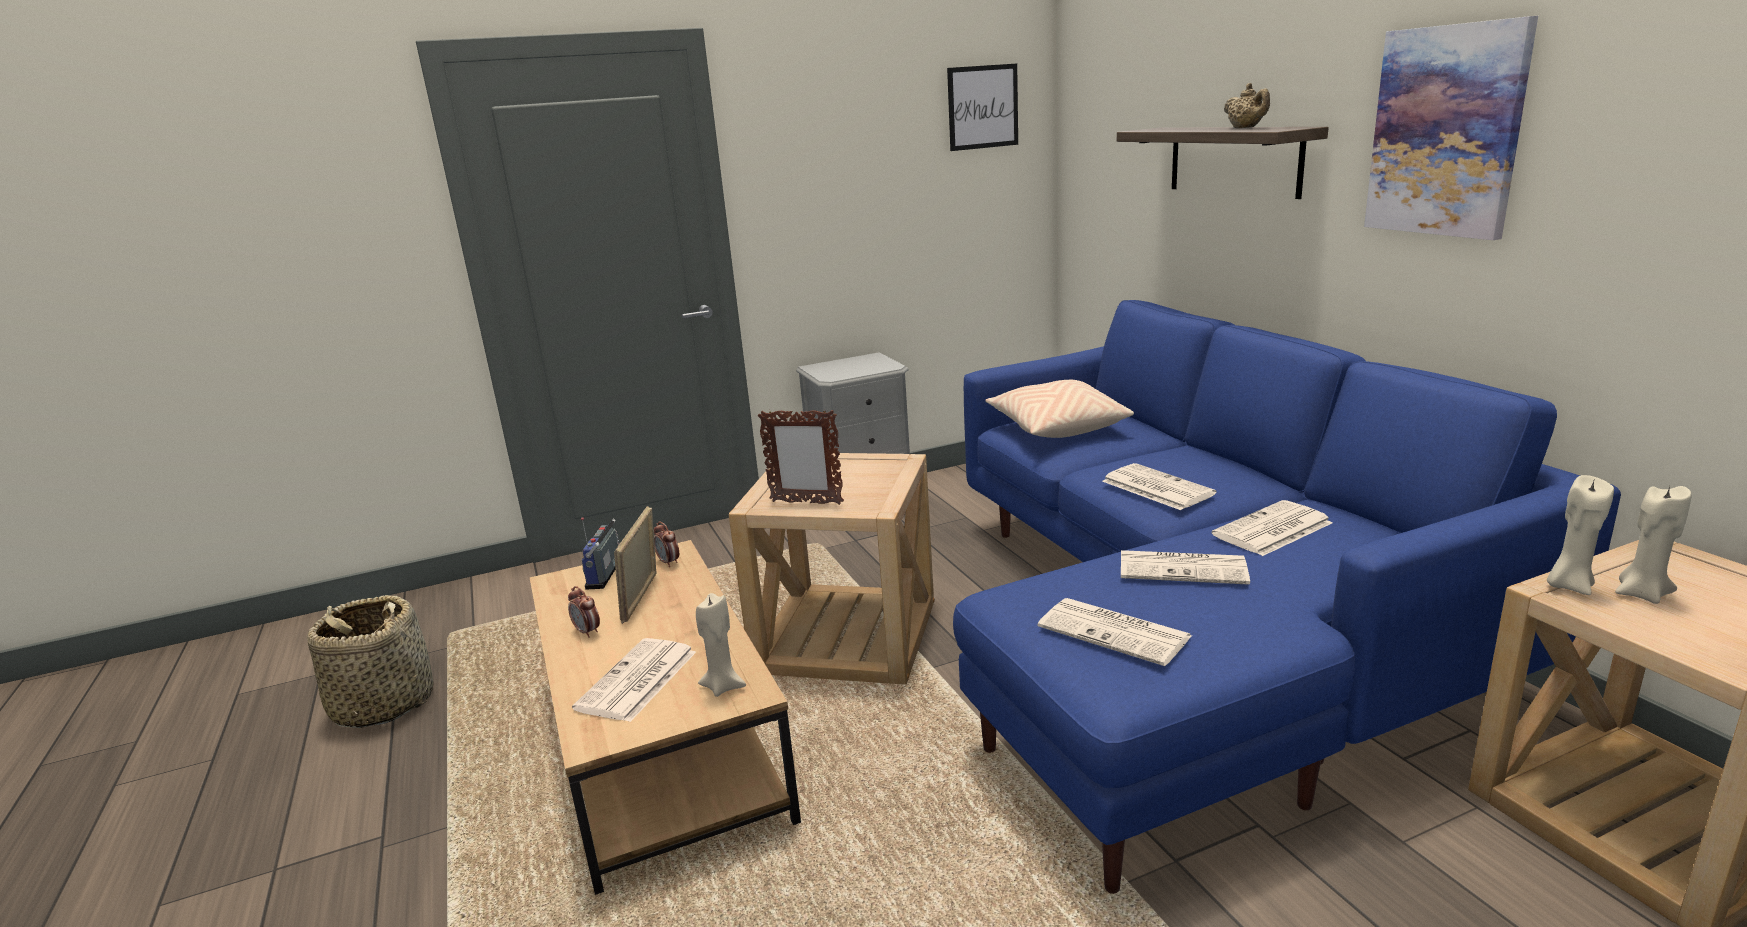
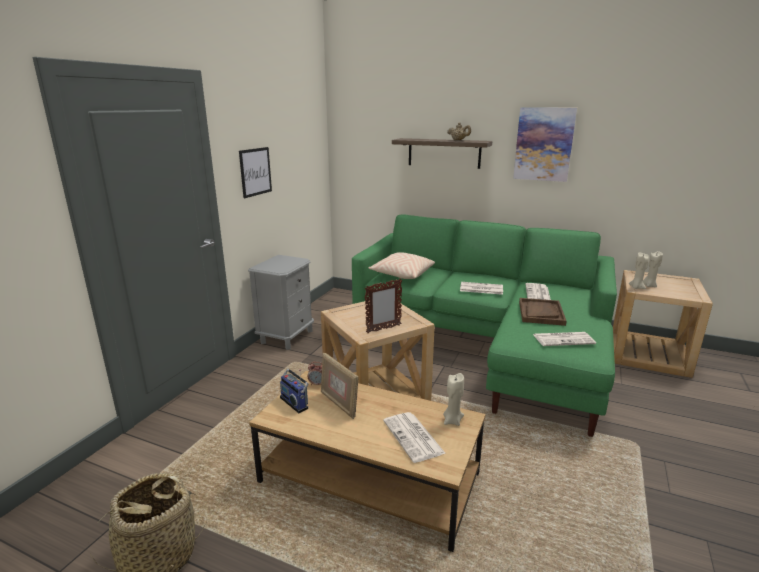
camera: 45 degrees left, 0 degrees up
(587, 632) = (344, 430): alarm clock -> none
(983, 107) = (306, 124): picture -> picture (255, 172)
(1184, 568) = (541, 313): newspaper -> brown tray
(1192, 632) = (489, 345): blue sofa -> green sofa

